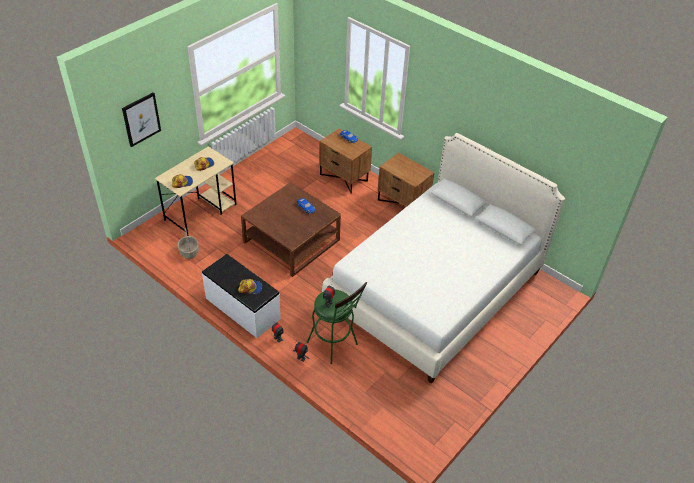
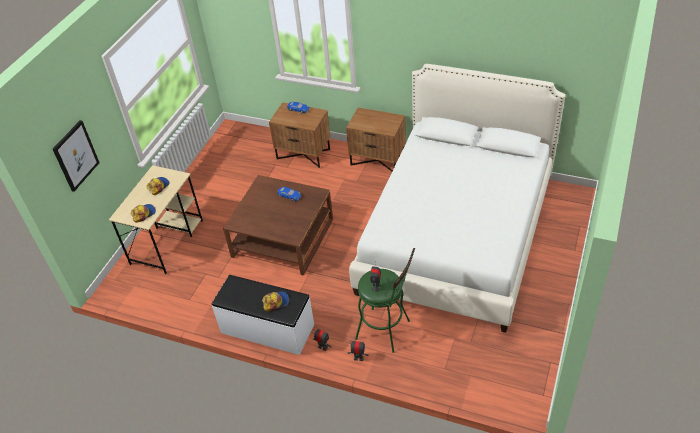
camera: 15 degrees left, 0 degrees up
(189, 252) = (176, 289): basket -> none

